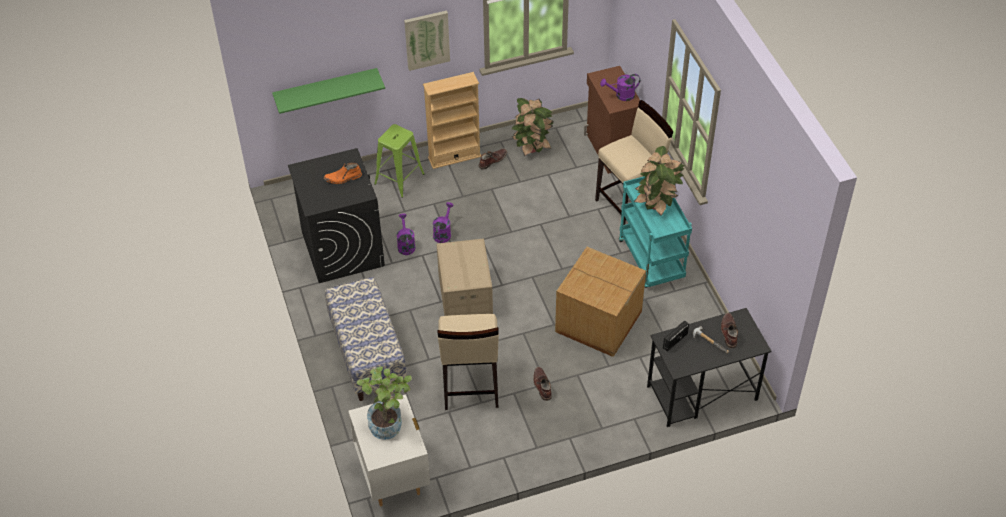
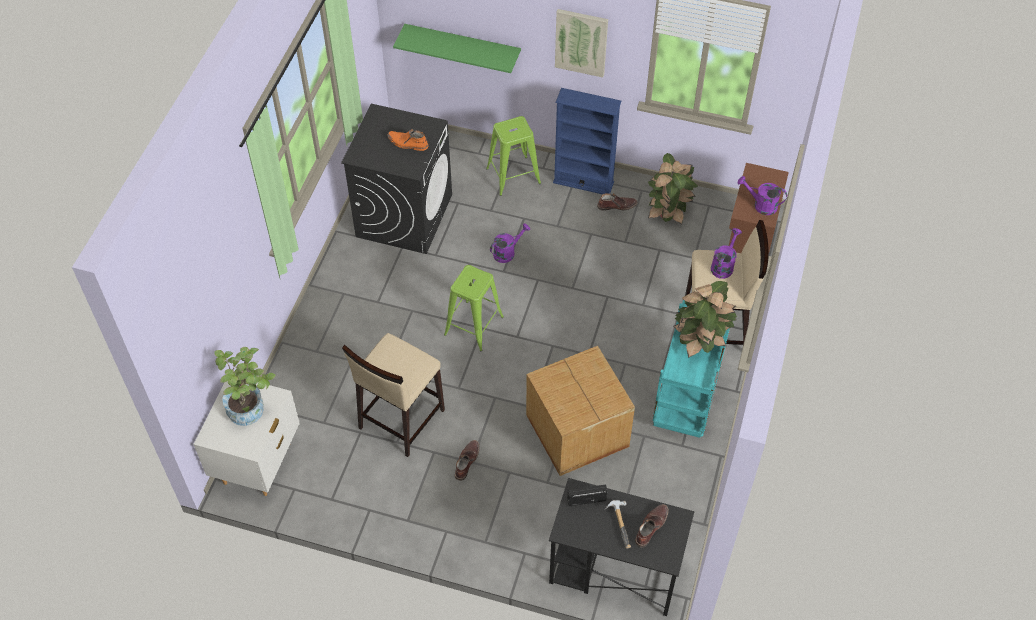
camera: 35 degrees right, 5 degrees up
(367, 354) = (338, 331): bench -> none
(405, 244) = (463, 244): purple watering can -> purple watering can (723, 265)
(454, 157) = (583, 182): beige bookcase -> blue bookcase
(464, 295) = (473, 326): cardboard box -> green stool

